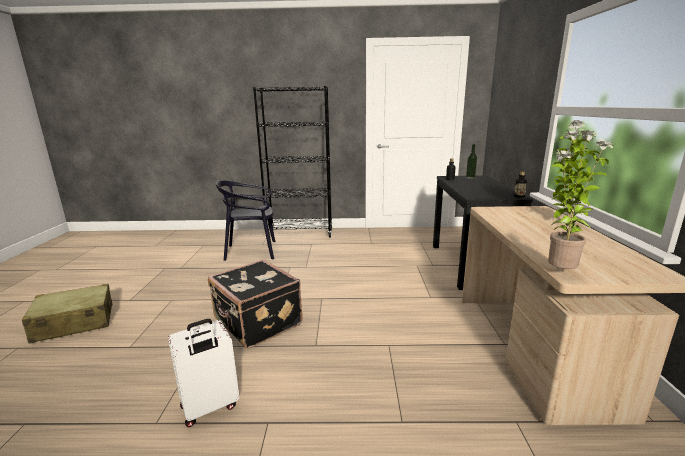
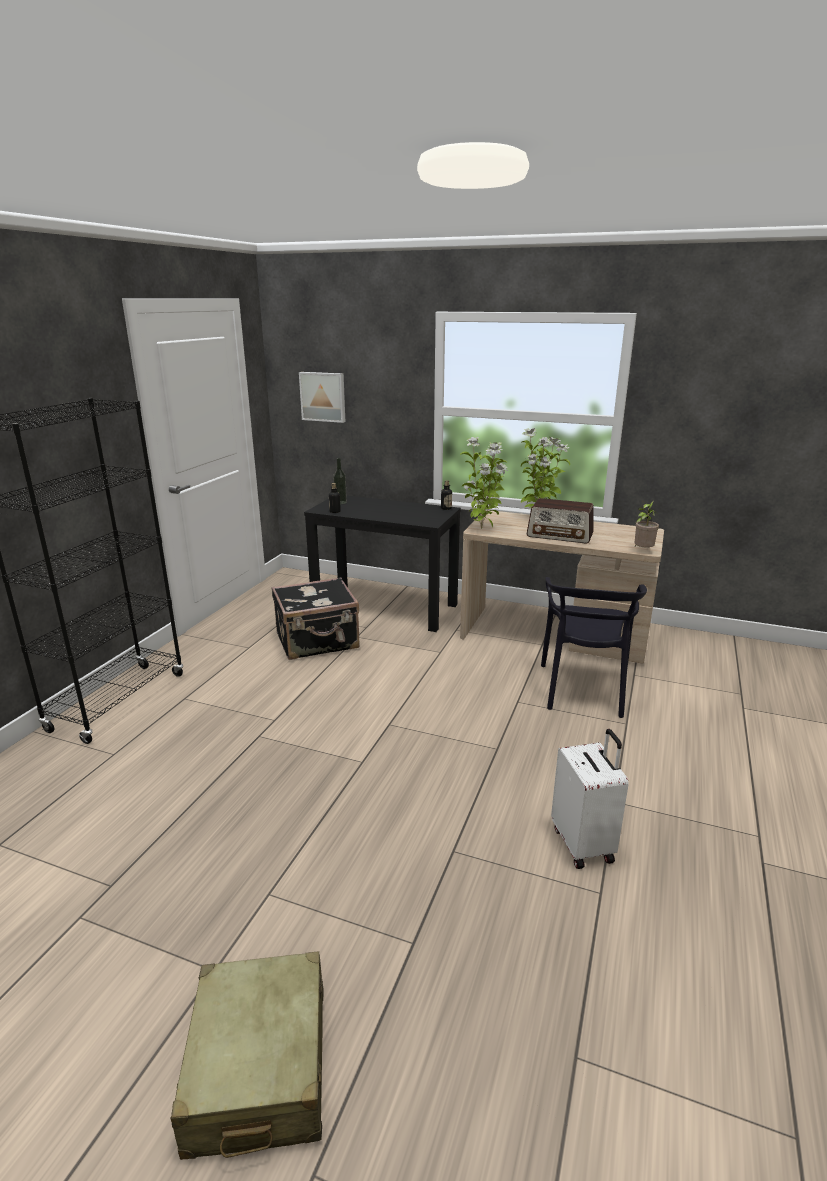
camera: 70 degrees left, 5 degrees up
(252, 251) = (135, 771): black chair -> black chair (583, 689)
(256, 323) = (419, 791): black suitcase -> black suitcase (318, 641)
(491, 210) = (482, 529): none -> potted plant
(506, 103) = (323, 396): none -> picture
(533, 234) = (560, 535): none -> radio

